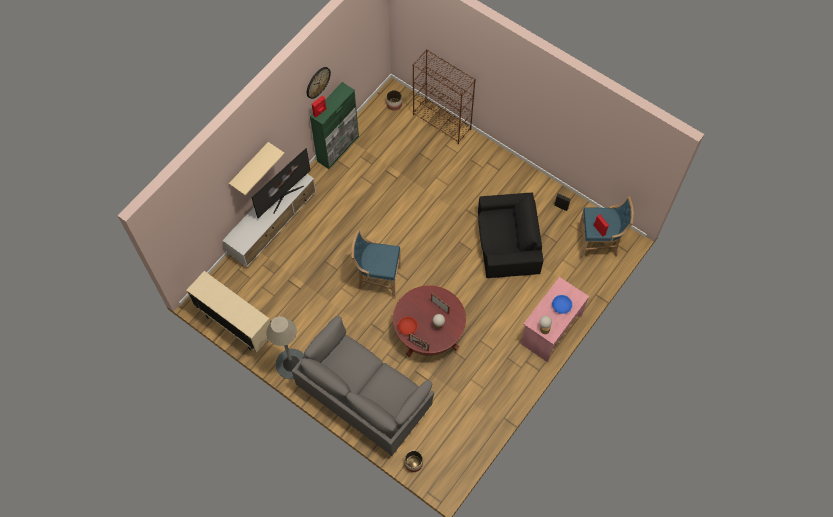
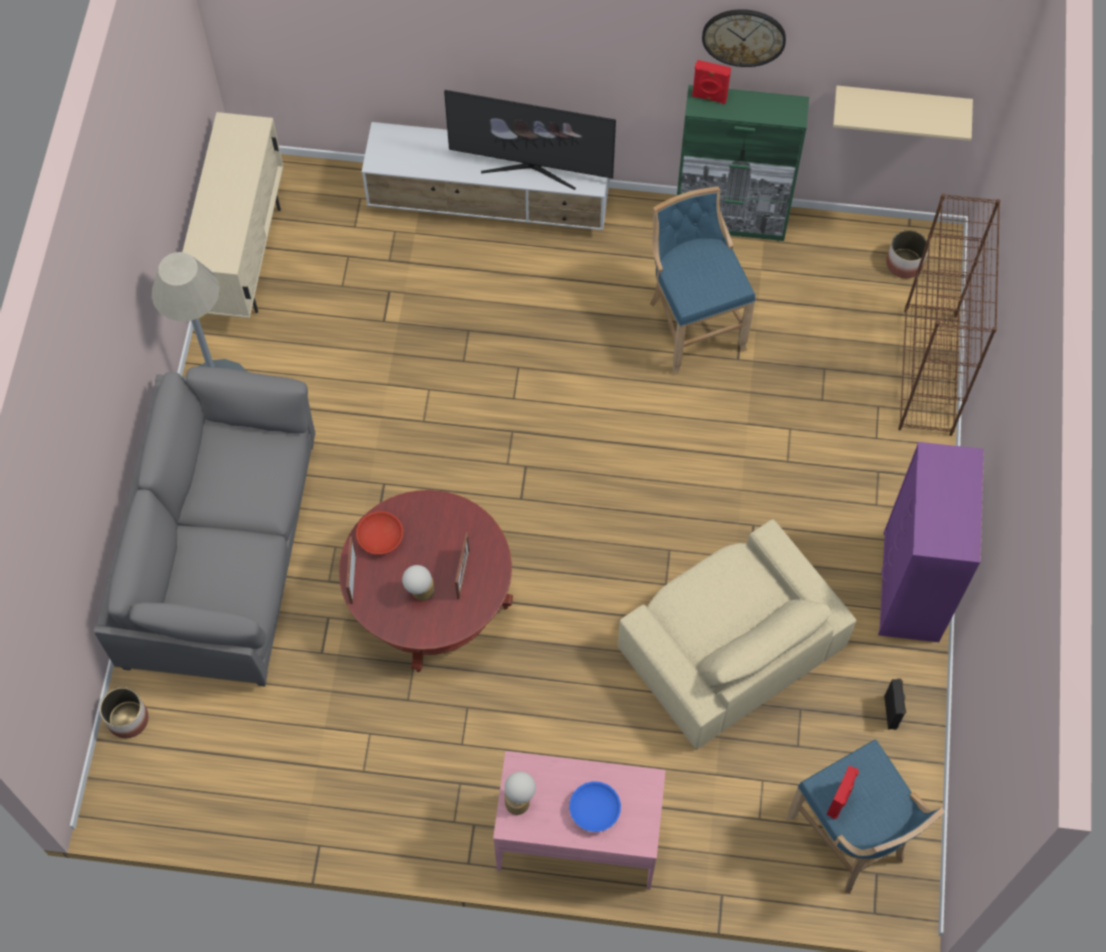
camera: 60 degrees right, 0 degrees up
(249, 166) = (492, 40): beige shelf -> beige shelf (901, 103)
(377, 279) = (487, 444): blue stool -> blue stool (692, 325)
(507, 242) = (729, 646): black armchair -> beige armchair
(520, 175) = (910, 587): none -> purple dresser

